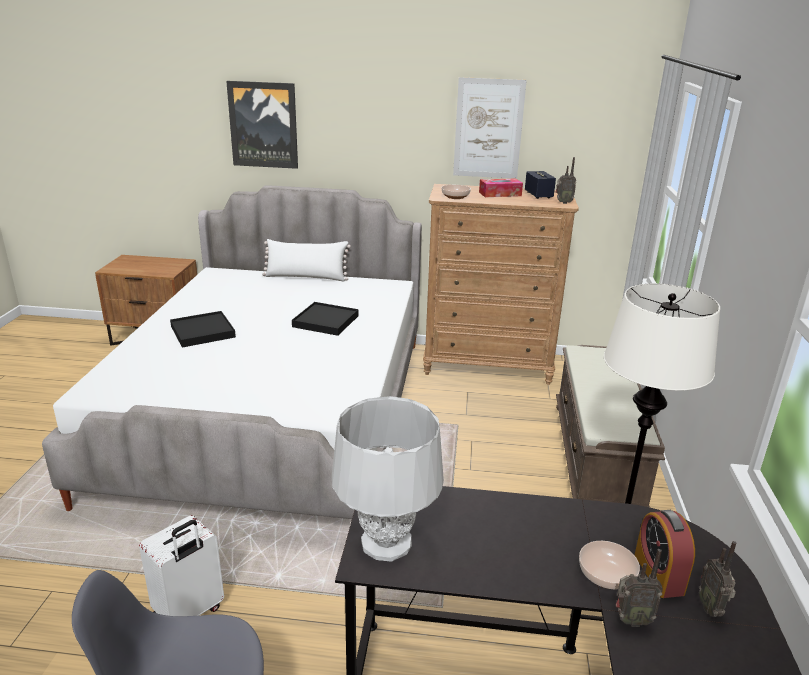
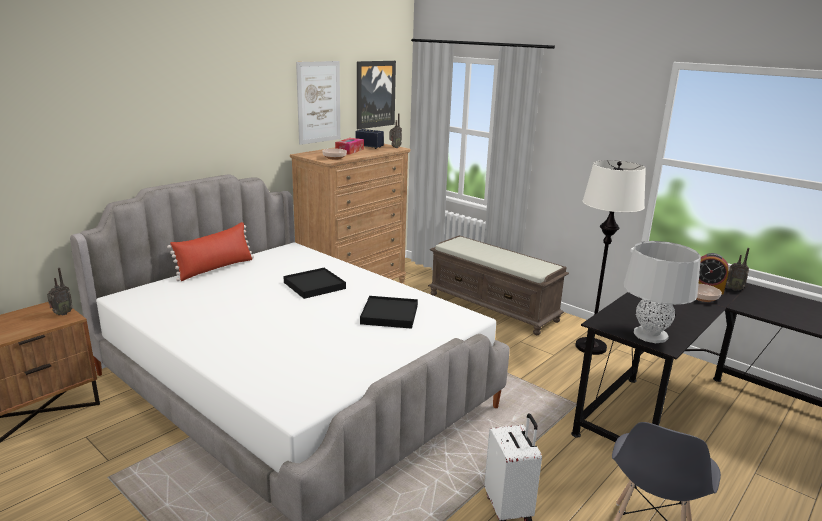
camera: 55 degrees left, 5 degrees down
(203, 332) = (251, 333): black tray -> black tray (389, 315)
(263, 125) = (131, 124): picture -> picture (375, 94)
(306, 277) = (215, 268): white pillow -> red pillow
(631, 620) = (735, 304): radio -> radio (61, 314)

